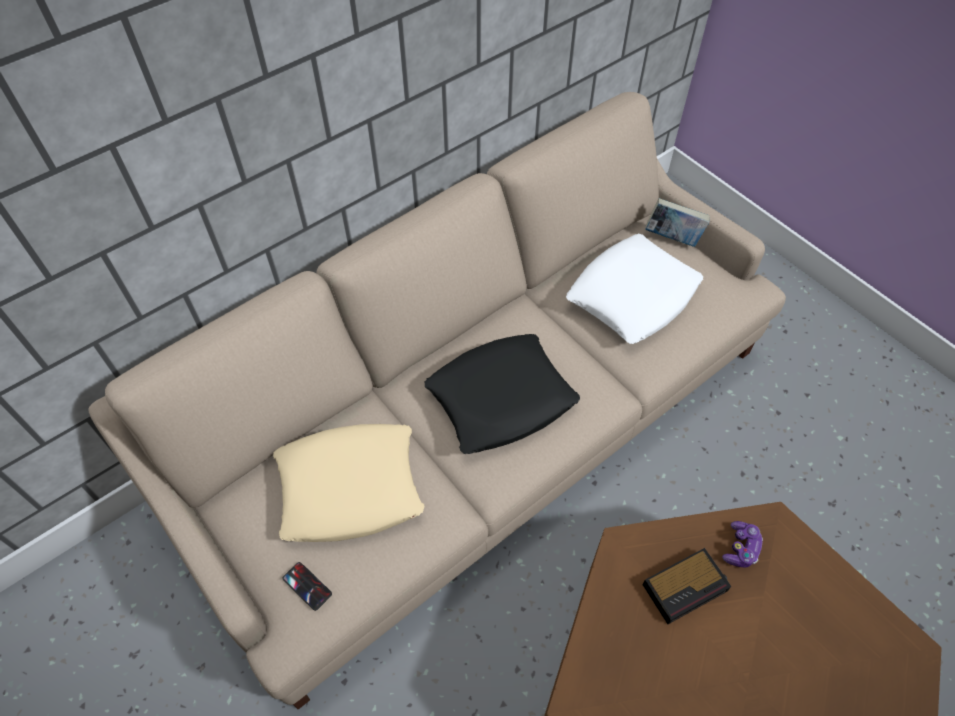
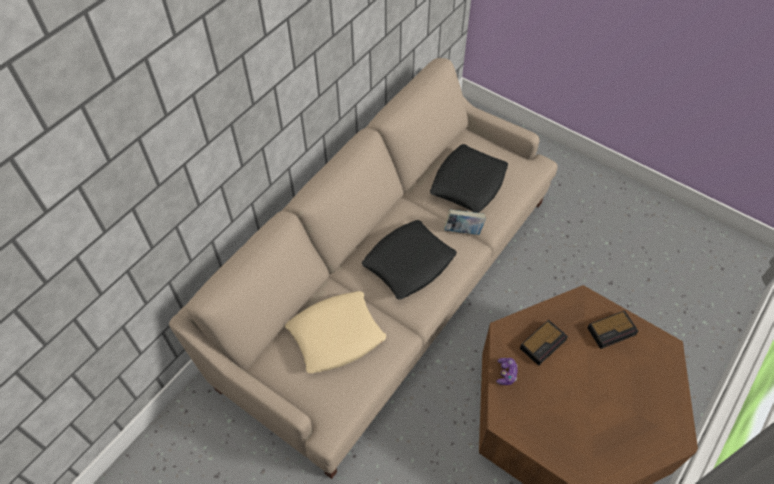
camera: 15 degrees left, 0 degrees up
(307, 586) = (331, 396): phone -> none
(633, 295) = (468, 183): white pillow -> black pillow
(672, 238) = (482, 142): book -> book (463, 231)
(740, 548) = (567, 315): game controller -> game controller (506, 373)
(814, 595) = (612, 331): none -> alarm clock

